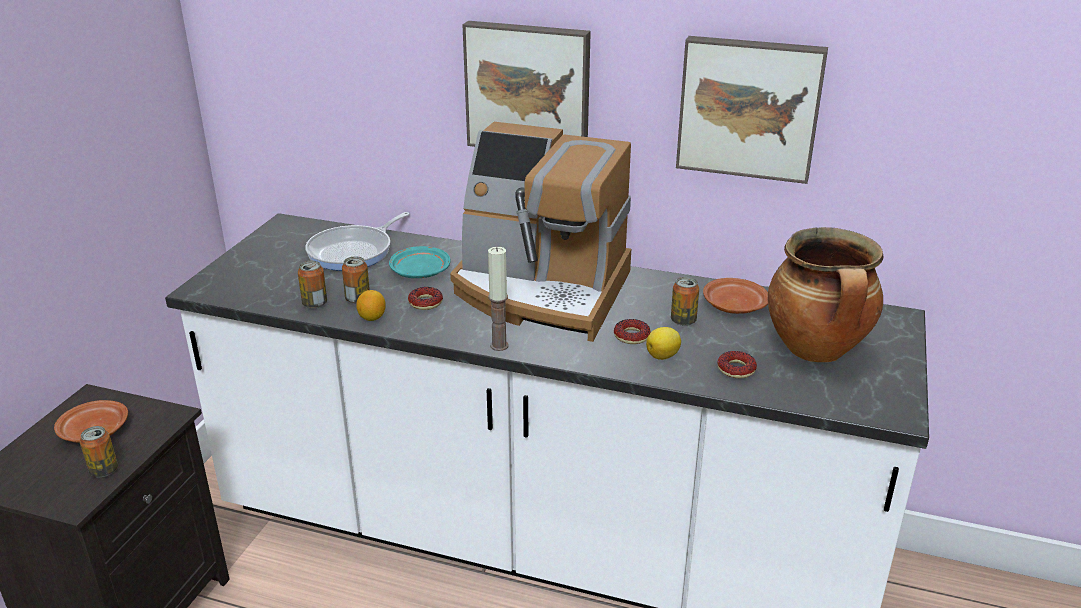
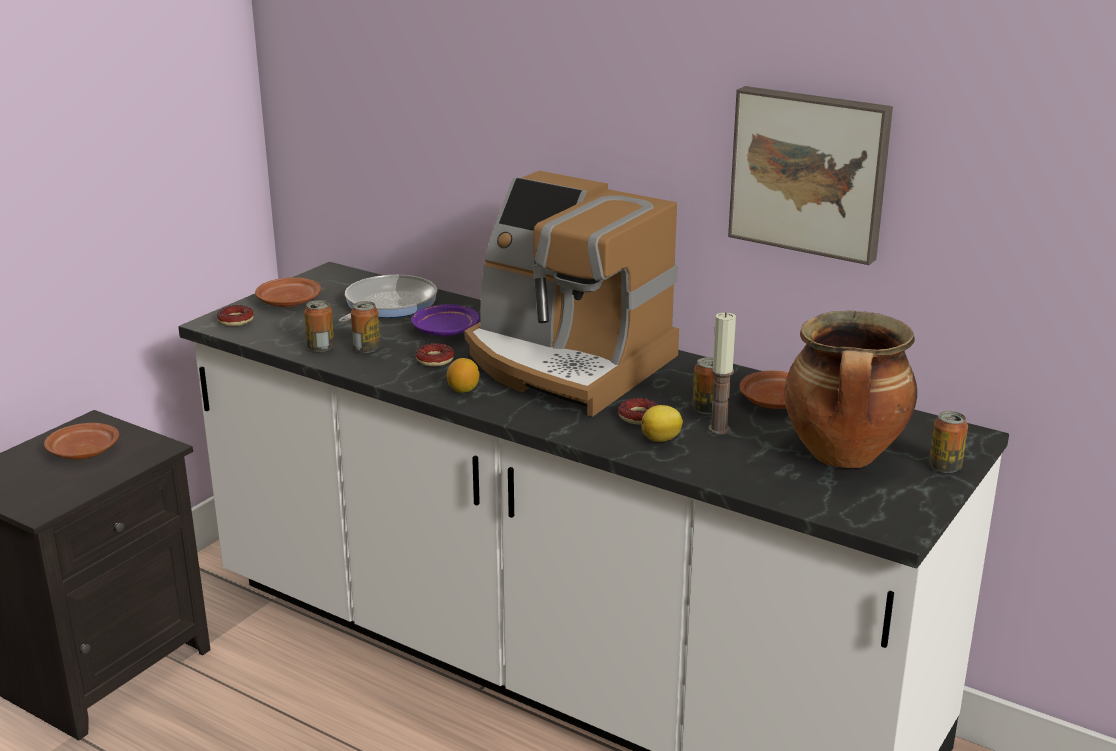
camera: 15 degrees right, 5 degrees down
(104, 470) = (78, 486): can -> can (944, 467)
(261, 259) = (288, 302): none -> brown plate
(354, 252) = (387, 305): frying pan -> frying pan turned 150 degrees clockwise
(372, 318) = (371, 367): lemon -> lemon (463, 390)
(420, 272) = (445, 331): turquoise plate -> purple plate
(499, 345) = (489, 408): candle -> candle (719, 429)
(528, 88) = (581, 137): picture -> none
(736, 369) = (736, 462): donut -> donut (236, 320)

